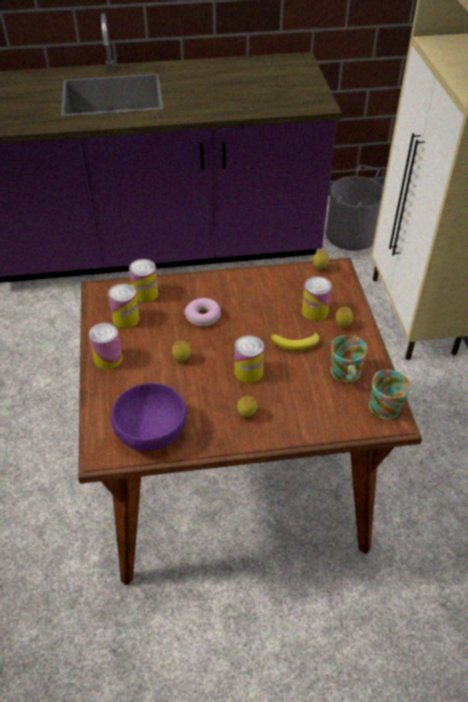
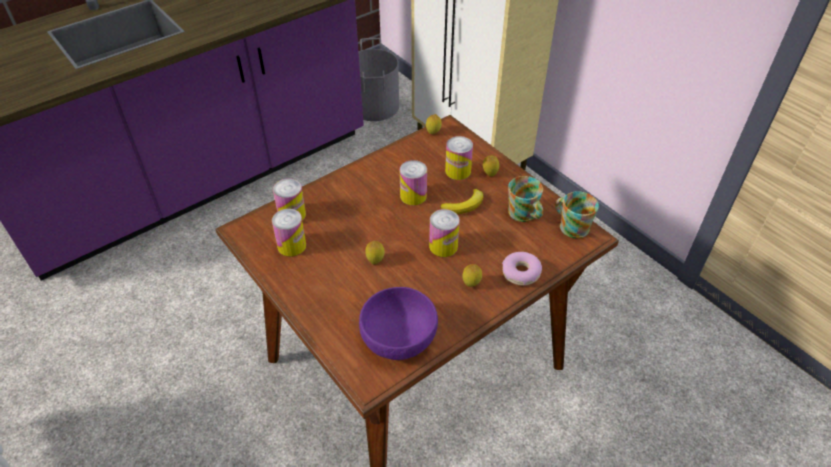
camera: 30 degrees left, 0 degrees up
(108, 359) = (304, 290): can -> can (413, 196)
(203, 317) = (364, 214): donut -> donut (521, 273)

